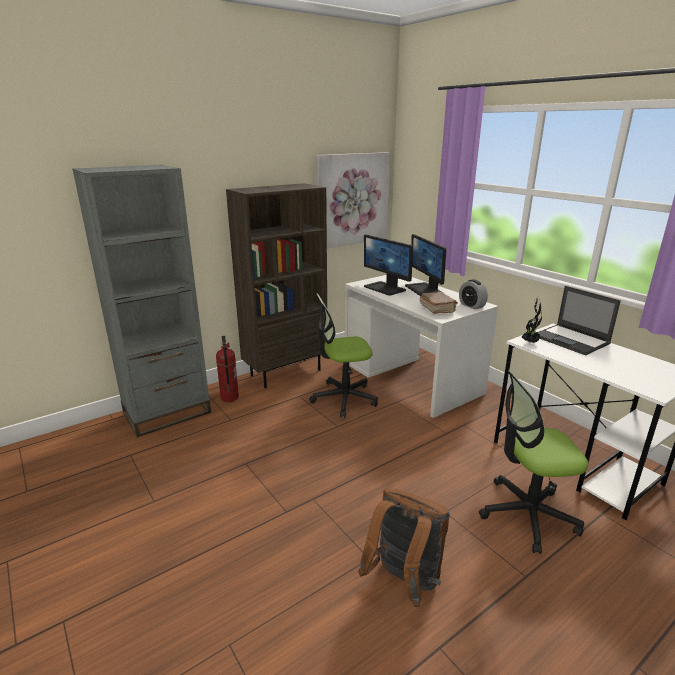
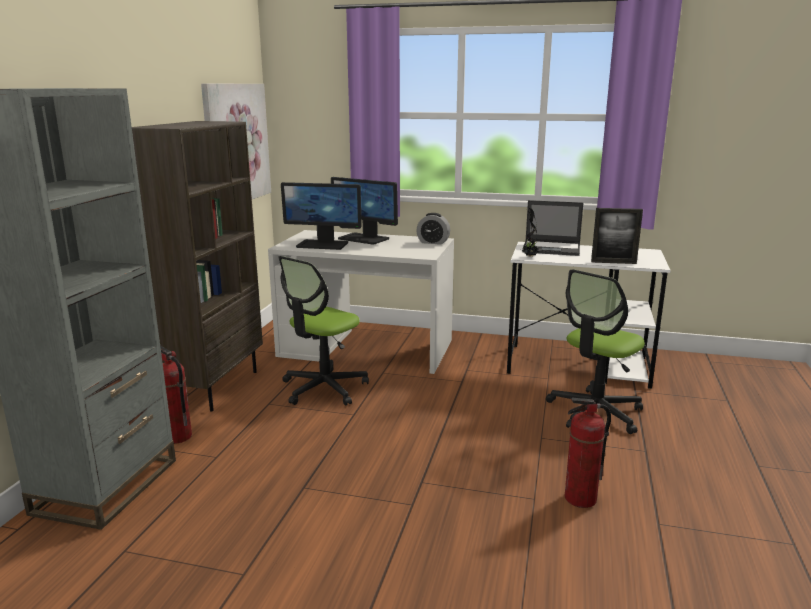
camera: 40 degrees left, 5 degrees down
(403, 582) = (580, 499): brown backpack -> fire extinguisher
(437, 309) = (409, 250): brown book -> none
(609, 374) = (613, 262): none -> picture frame

